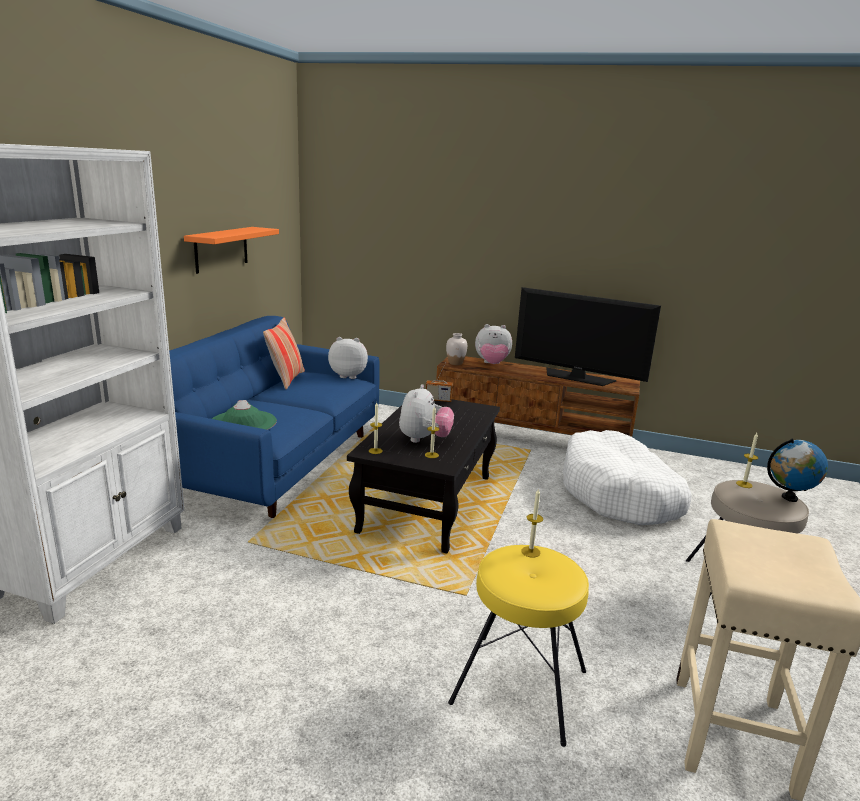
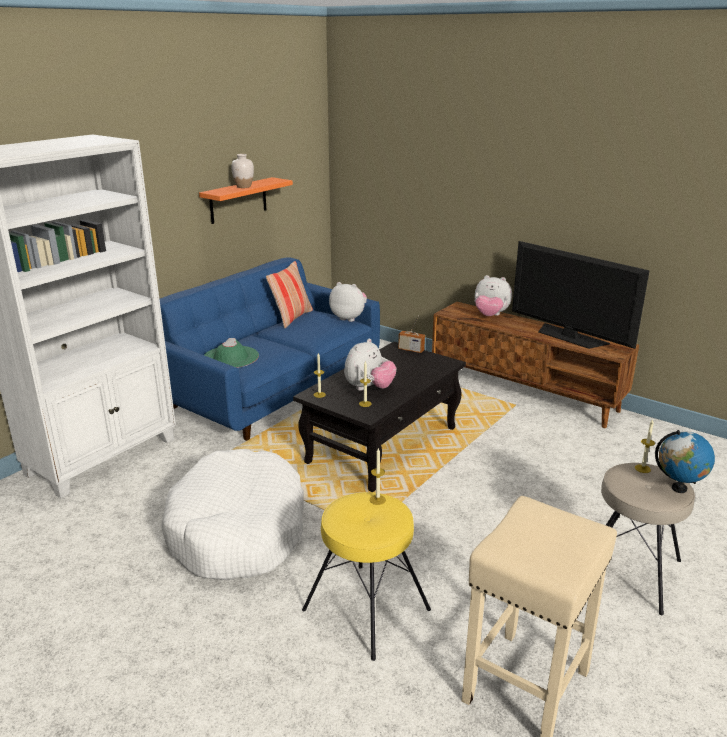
camera: 20 degrees right, 5 degrees up
(455, 363) = (454, 312): white vase -> white vase (243, 187)
(619, 494) = (578, 460): white dog bed -> white dog bed (238, 531)

